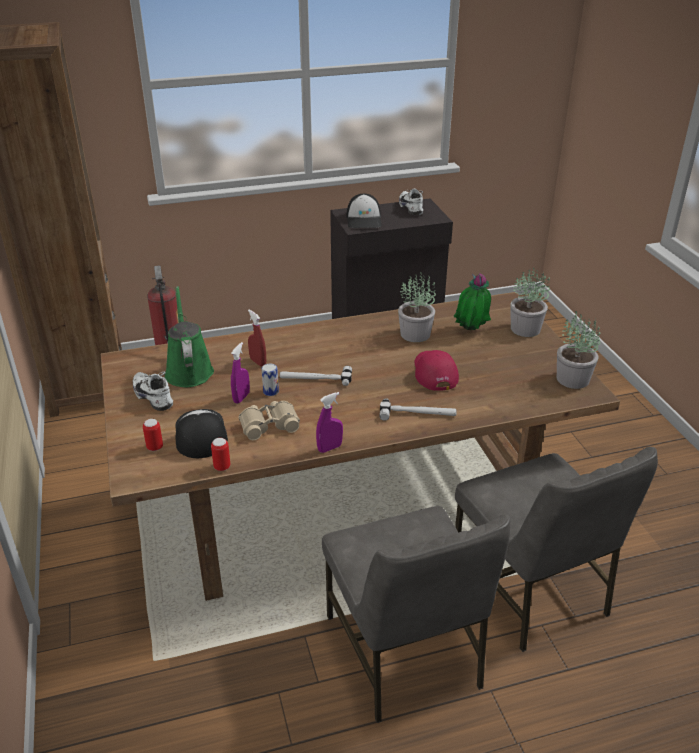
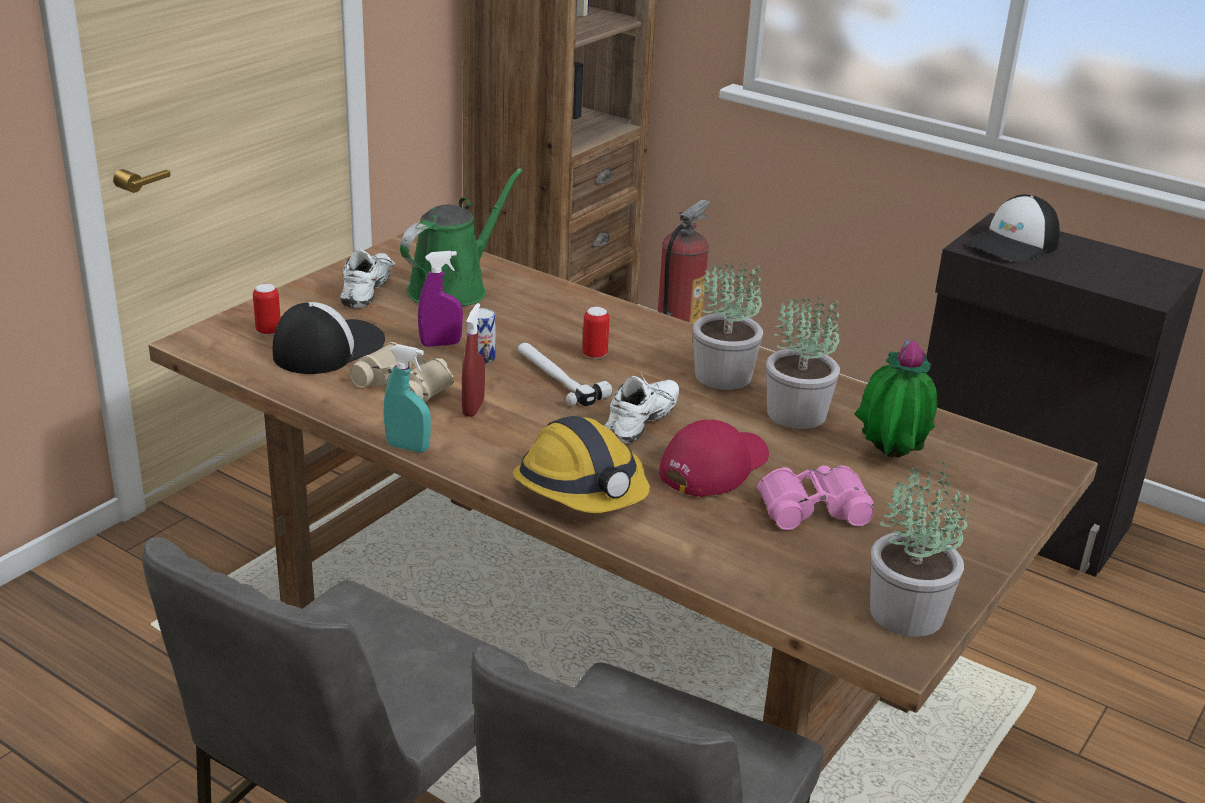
camera: 50 degrees right, 5 degrees down
(222, 467) = (278, 387): can -> can (594, 355)
(258, 362) = (537, 324): red spray bottle -> red spray bottle (473, 408)
(329, 448) = (408, 447): purple spray bottle -> turquoise spray bottle
(412, 208) = (1134, 266): white shoe -> white shoe (644, 424)
(417, 414) = (582, 489): hammer -> hard hat
(486, 364) = (812, 507): none -> pink binoculars
(526, 329) = (989, 511): potted plant -> potted plant (724, 376)

